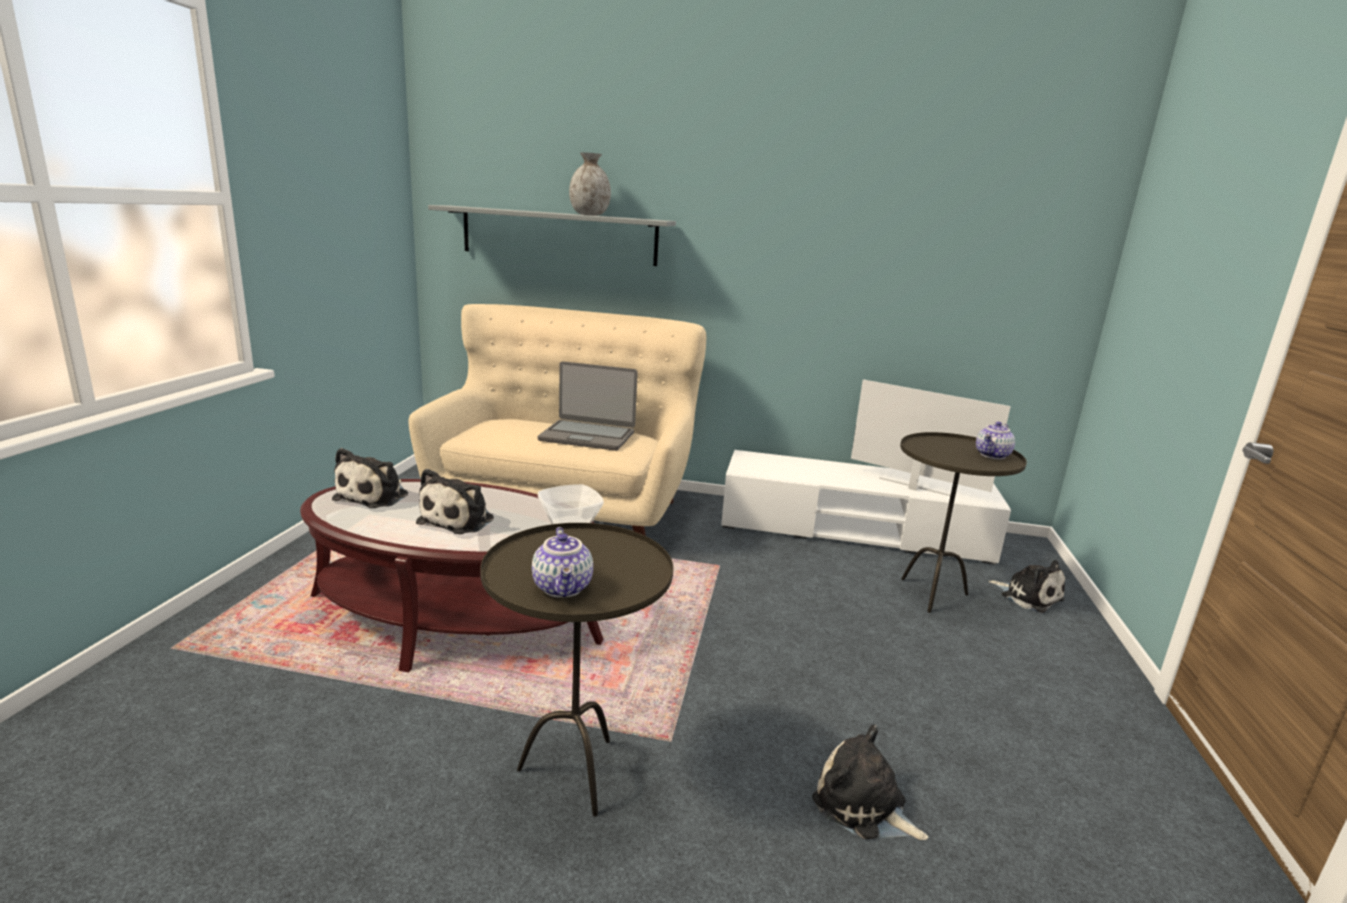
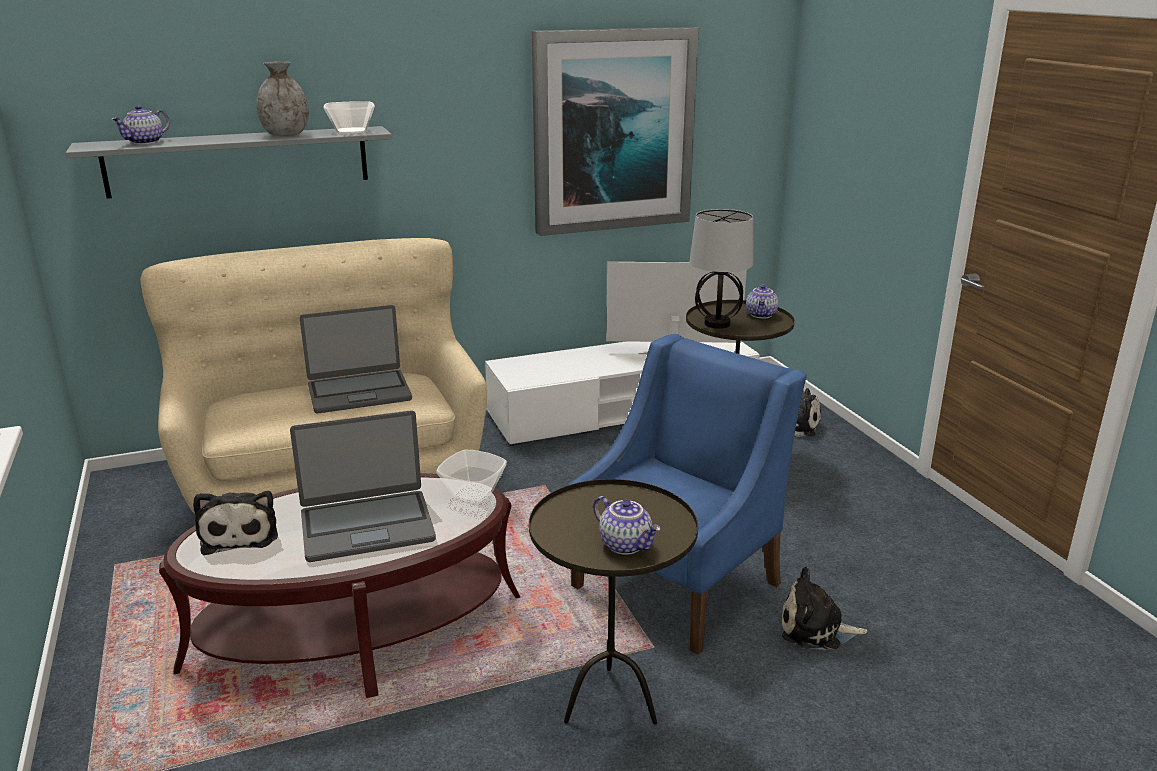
camera: 30 degrees left, 5 degrees up
(459, 520) = (367, 526): plush toy -> laptop
(488, 208) = (145, 142): none -> teapot
(641, 218) = (352, 131): none -> bowl
(756, 694) = (678, 584): none -> blue armchair
(896, 254) = (612, 131): none -> picture
(932, 451) = (717, 323): none -> table lamp

